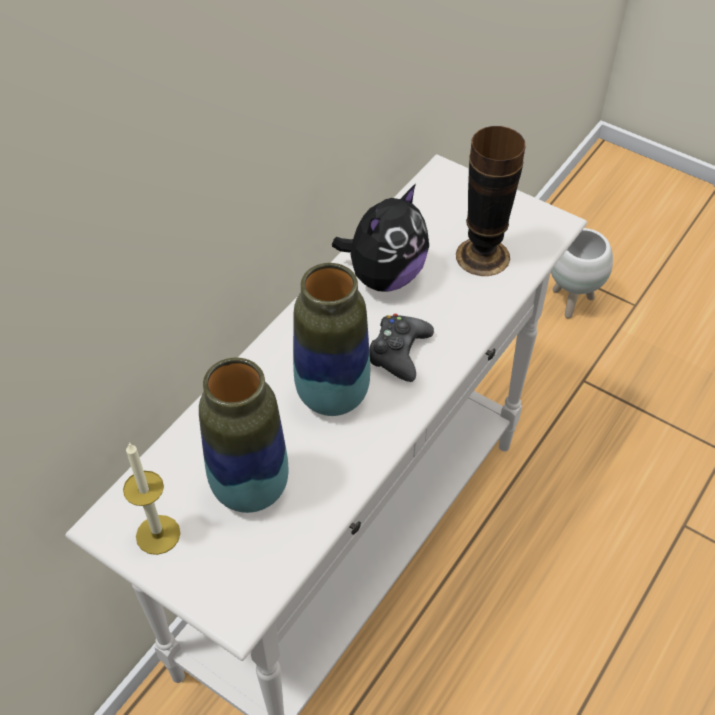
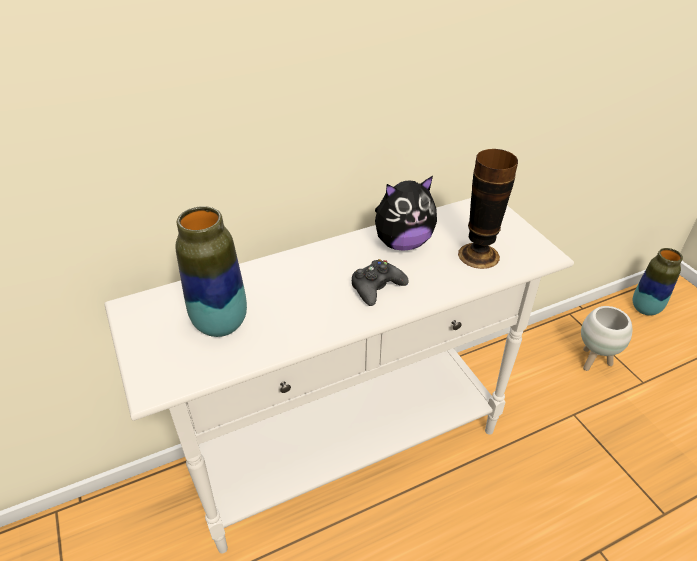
camera: 30 degrees right, 10 degrees down
(158, 534) = (148, 324): candle -> none
(332, 396) = (314, 294): vase -> vase (645, 308)

